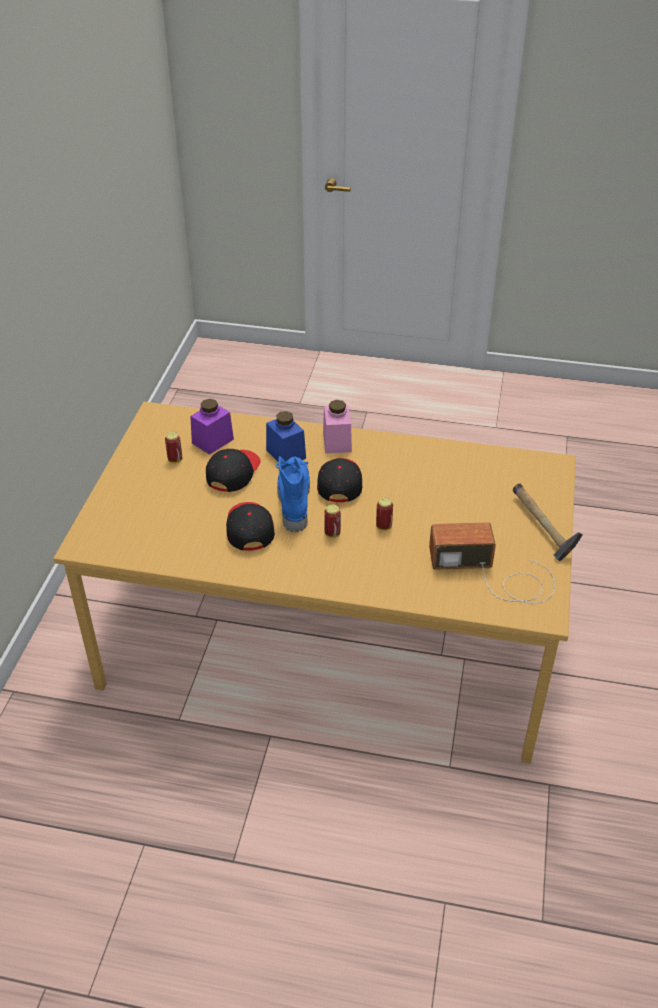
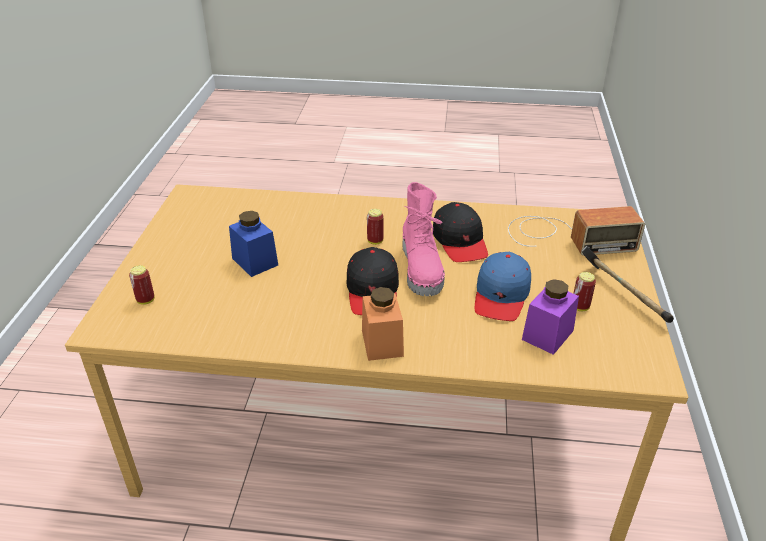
camera: 175 degrees right, 5 degrees down
(233, 473) = (501, 295): black cap -> blue cap
(286, 454) = (446, 323): blue jar -> blue jar (255, 262)
(293, 500) = (422, 269): blue boot -> pink boot
(337, 442) = (382, 343): pink jar -> orange jar
(383, 527) = (322, 250): can -> can (146, 300)
(495, 574) = (221, 218): radio -> radio (565, 236)
(541, 529) = (157, 256): hammer -> hammer (622, 294)

